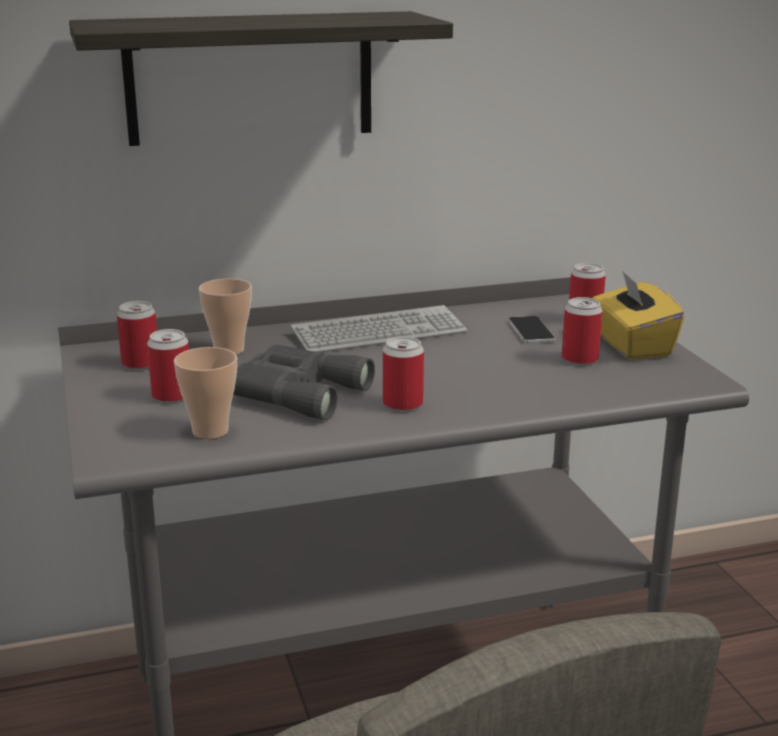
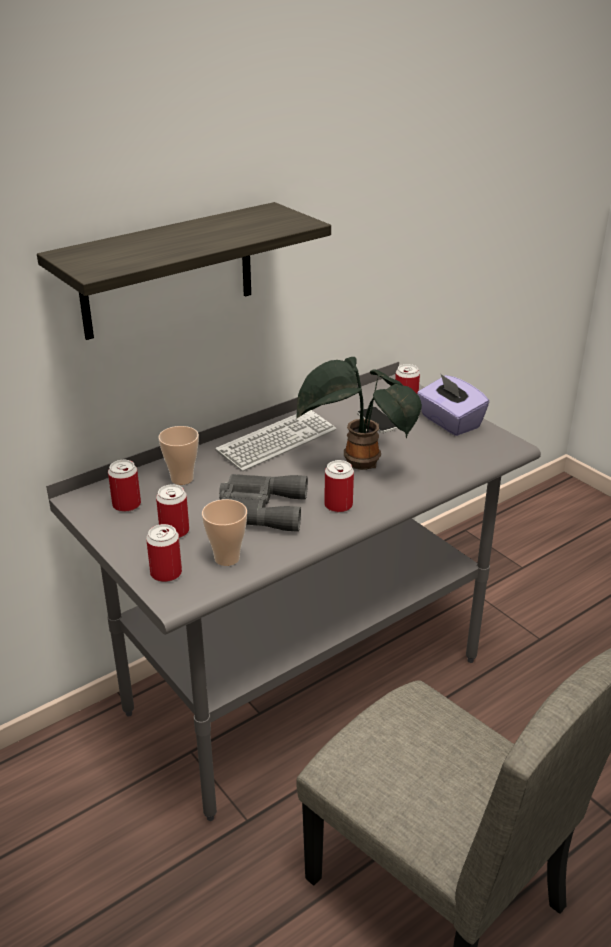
camera: 20 degrees left, 10 degrees up
(465, 368) = (357, 464): none -> potted plant
(580, 359) = (425, 441): can -> can (166, 573)
(632, 345) = (449, 422): yellow tissue box -> purple tissue box

